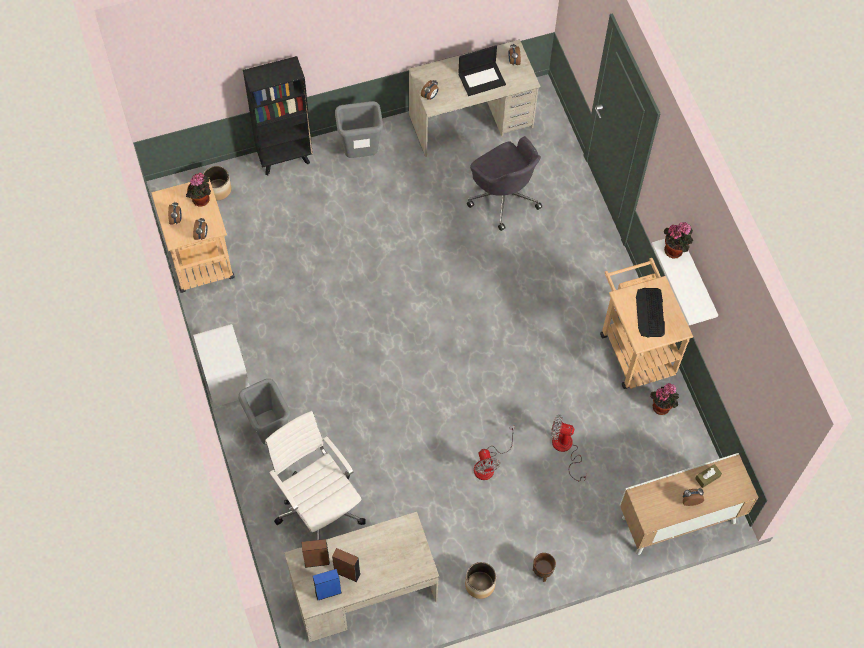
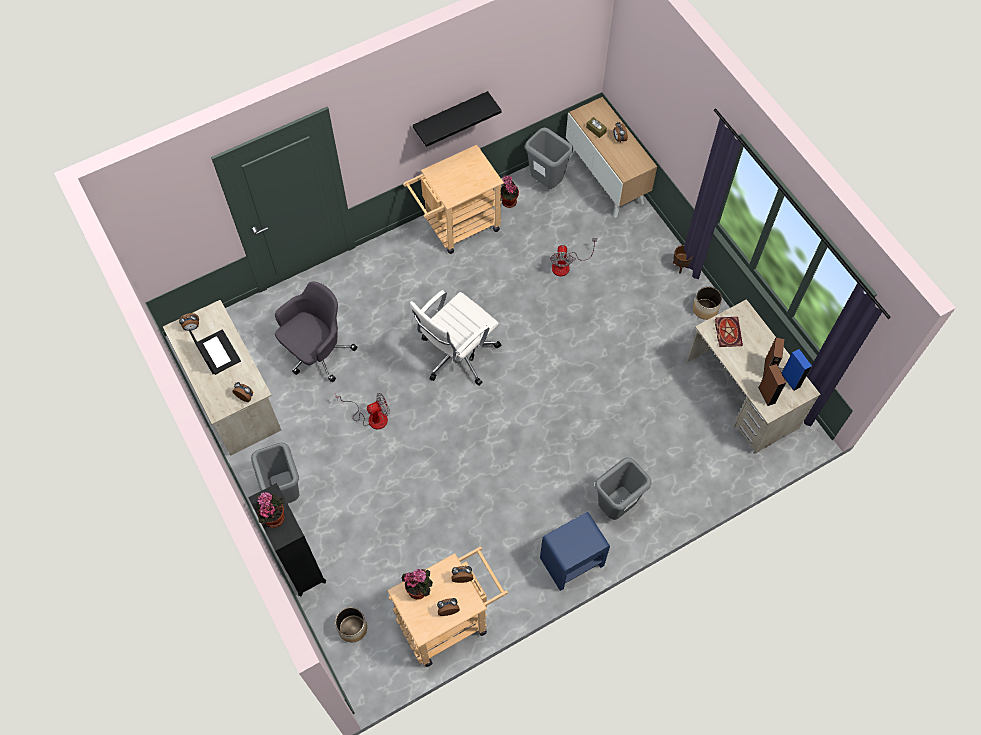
camera: 100 degrees left, 0 degrees up
(226, 379) = (571, 562): white nightstand -> blue nightstand
(318, 506) = (675, 448): white office chair -> white office chair (457, 355)
(402, 543) = (727, 332): none -> book
(488, 464) = (596, 320): fan -> fan (371, 417)
(650, 313) = (461, 176): keyboard -> none
(675, 250) = (430, 126): potted plant -> potted plant (273, 517)
(682, 453) = (546, 183): none -> grey trash can
(696, 280) = (450, 116): white shelf -> black shelf

